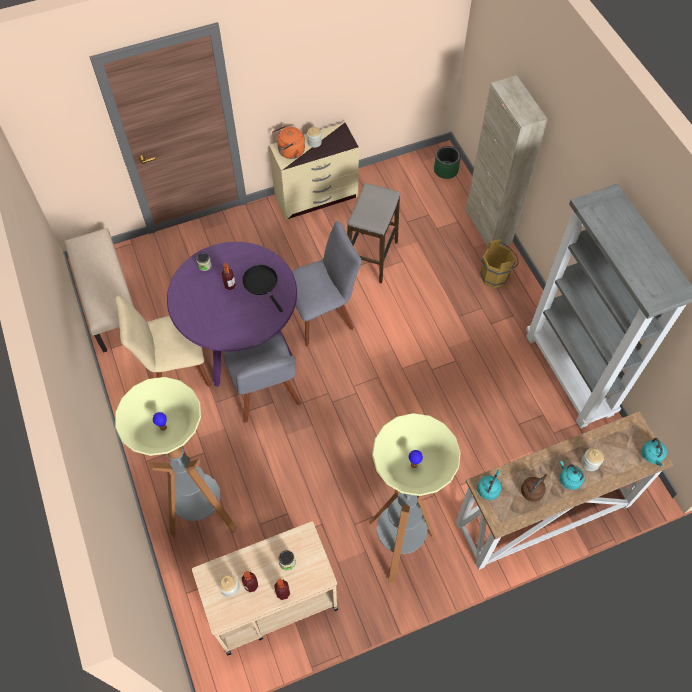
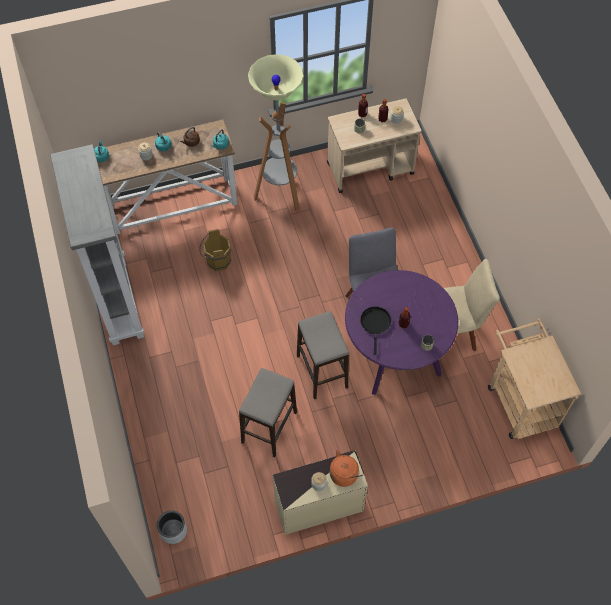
camera: 175 degrees left, 0 degrees up
(109, 302) = (519, 399): beige bench -> beige cart
(203, 514) = (420, 223): floor lamp -> none
(261, 283) = (375, 324): black frying pan -> black frying pan turned 150 degrees counterclockwise
(322, 314) = (322, 372): grey chair -> stool
(446, 170) = (173, 531): green planter -> grey planter
(488, 227) = (147, 453): beige cabinet -> none
(496, 276) = (154, 397): brown bucket -> brown bucket (216, 261)

